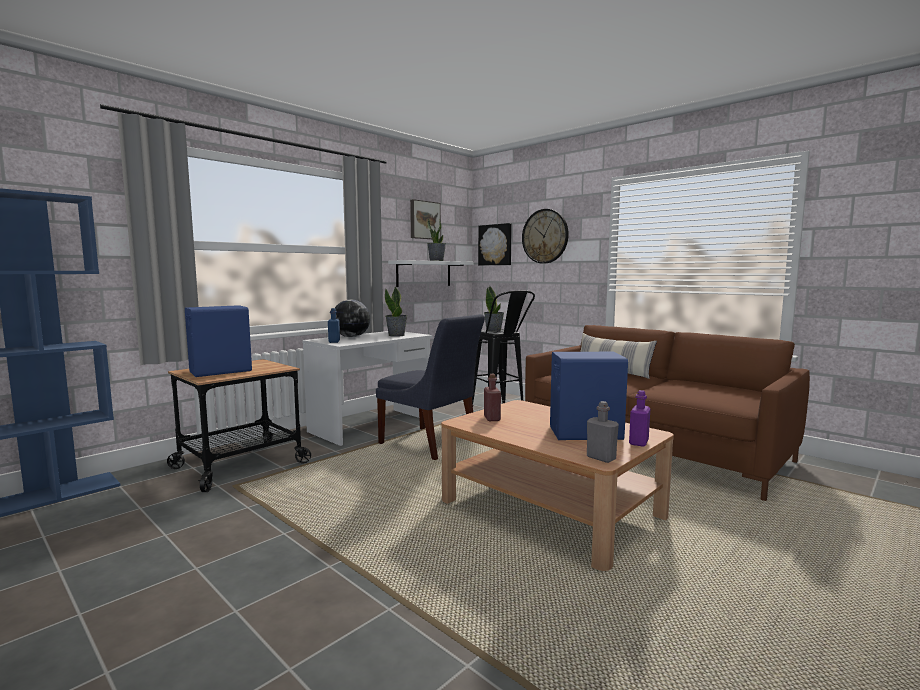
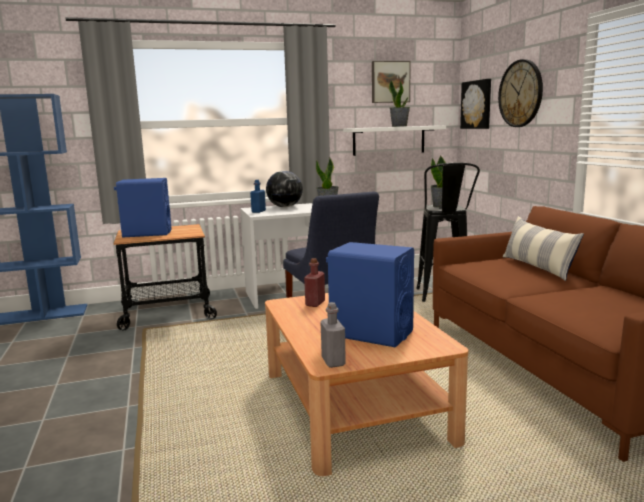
camera: 30 degrees right, 5 degrees up
(638, 442) = (405, 353): purple bottle -> none

